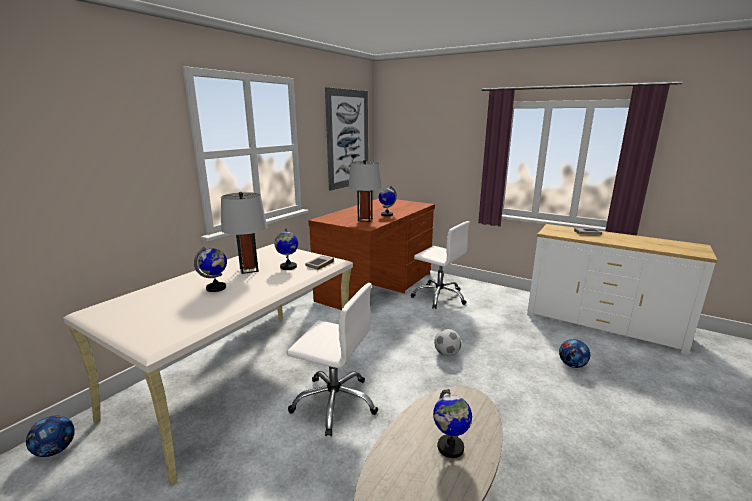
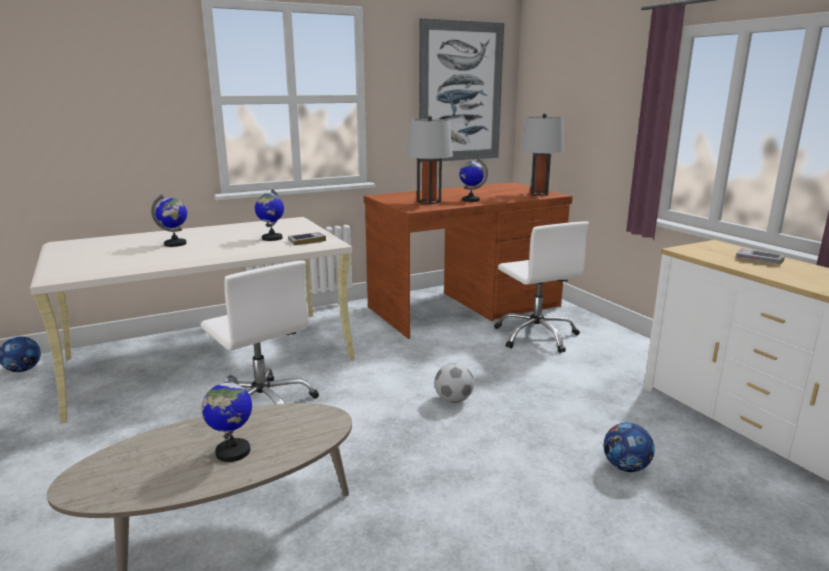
camera: 30 degrees right, 0 degrees up
(249, 269) = (232, 235): grey table lamp -> grey table lamp (539, 194)

